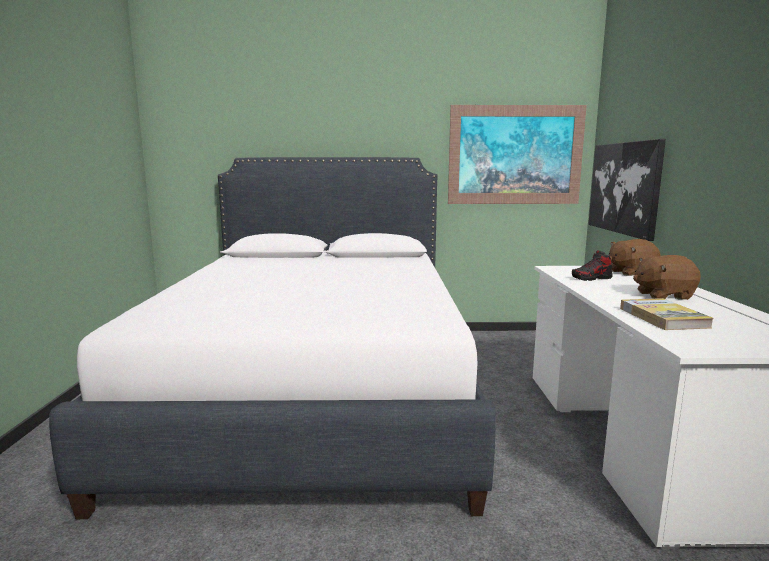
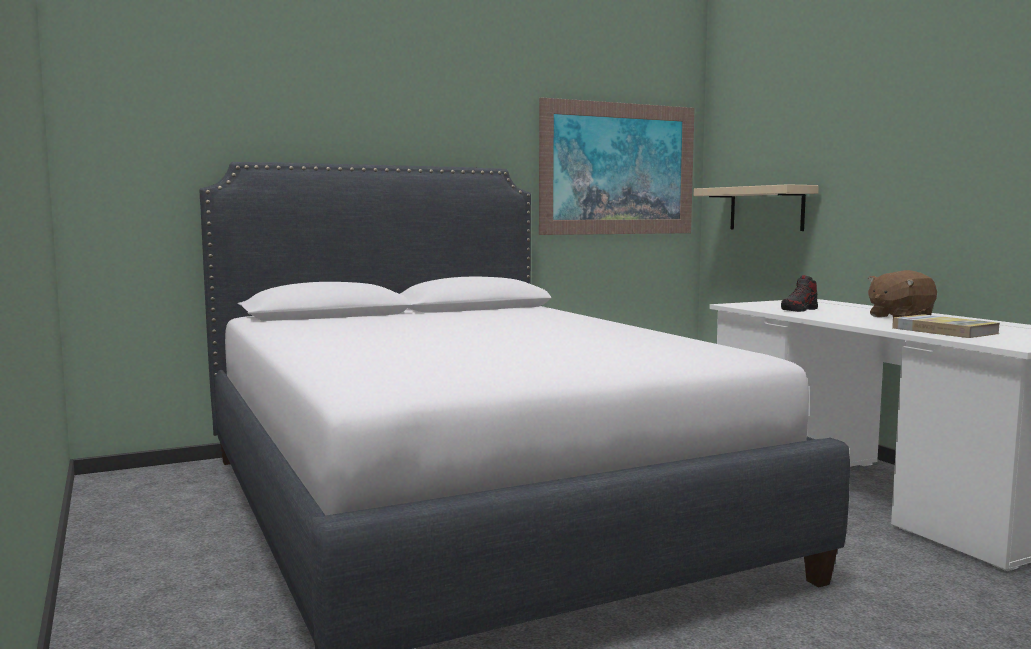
camera: 25 degrees left, 5 degrees down
(624, 188) = (766, 208): picture -> beige shelf
(630, 272) = (821, 303): brown plush toy -> none

